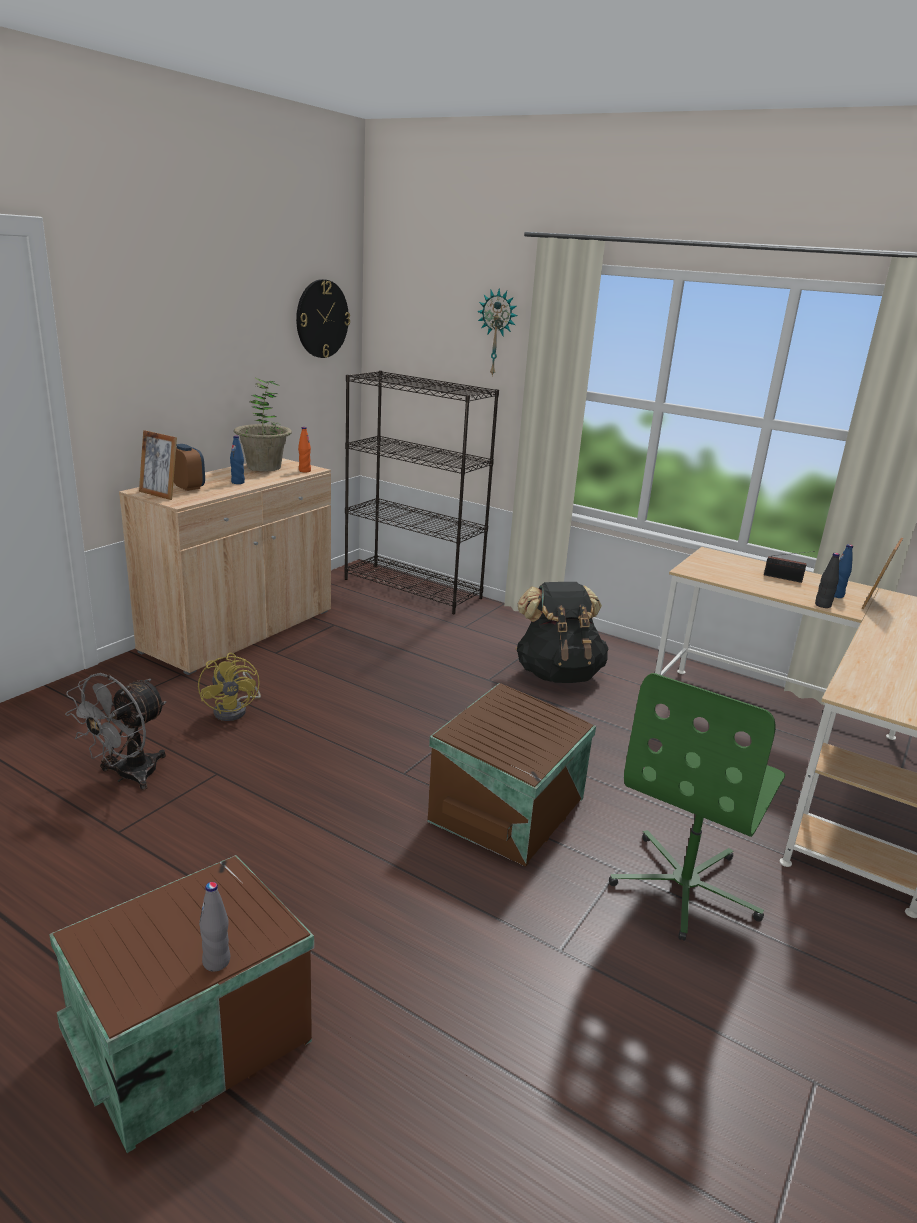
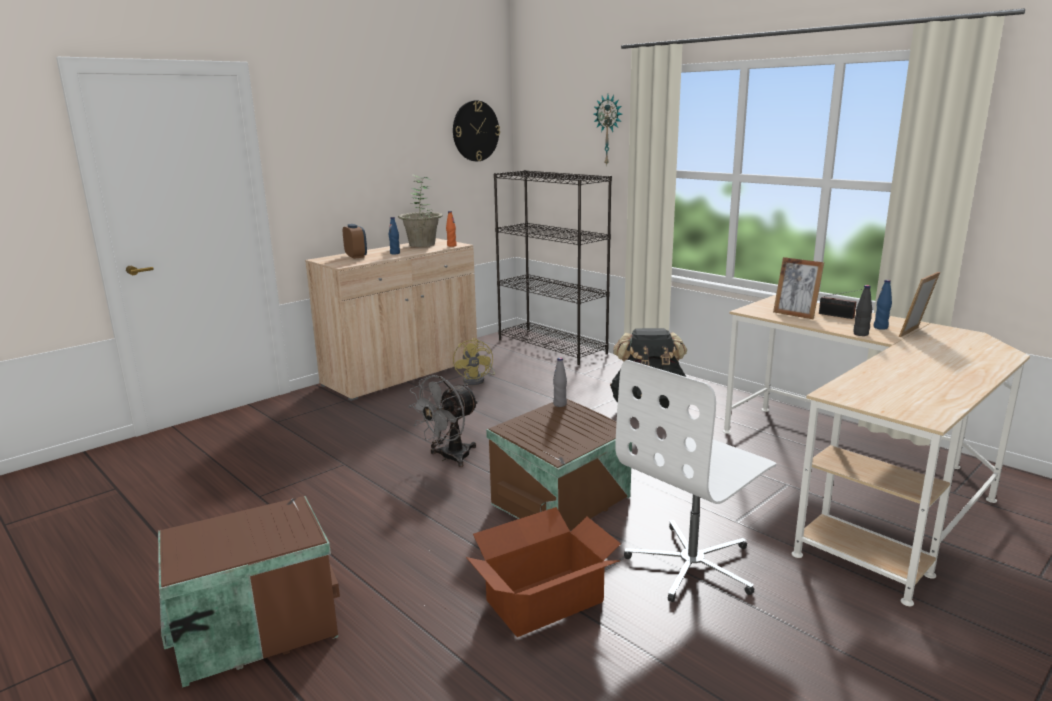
camera: 15 degrees right, 5 degrees down
(128, 776) = (280, 462): grey fan -> grey fan (449, 458)
(160, 494) = (332, 261): picture frame -> picture frame (795, 314)
(216, 961) = (253, 551): grey bottle -> grey bottle (560, 404)
(235, 710) = (375, 424): yellow fan -> yellow fan (477, 380)
(542, 955) = (543, 601): none -> cardboard box
(685, 886) = (693, 564): green office chair -> white office chair

